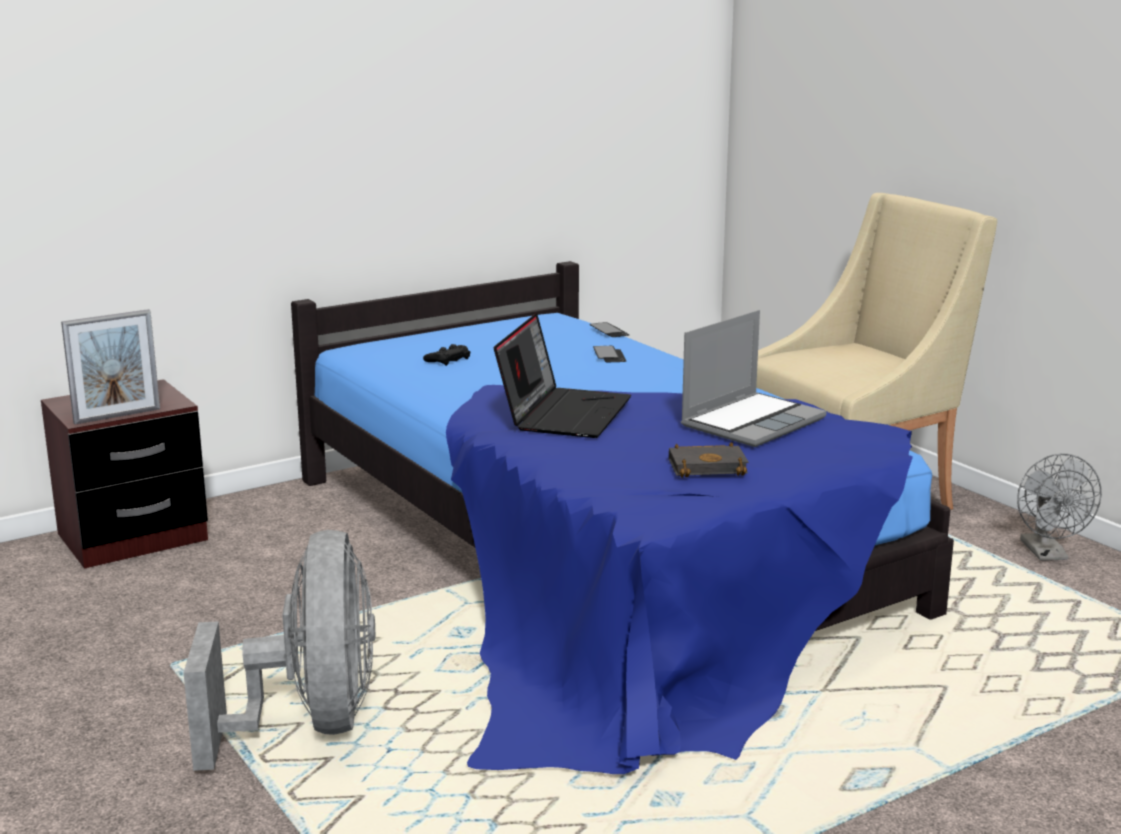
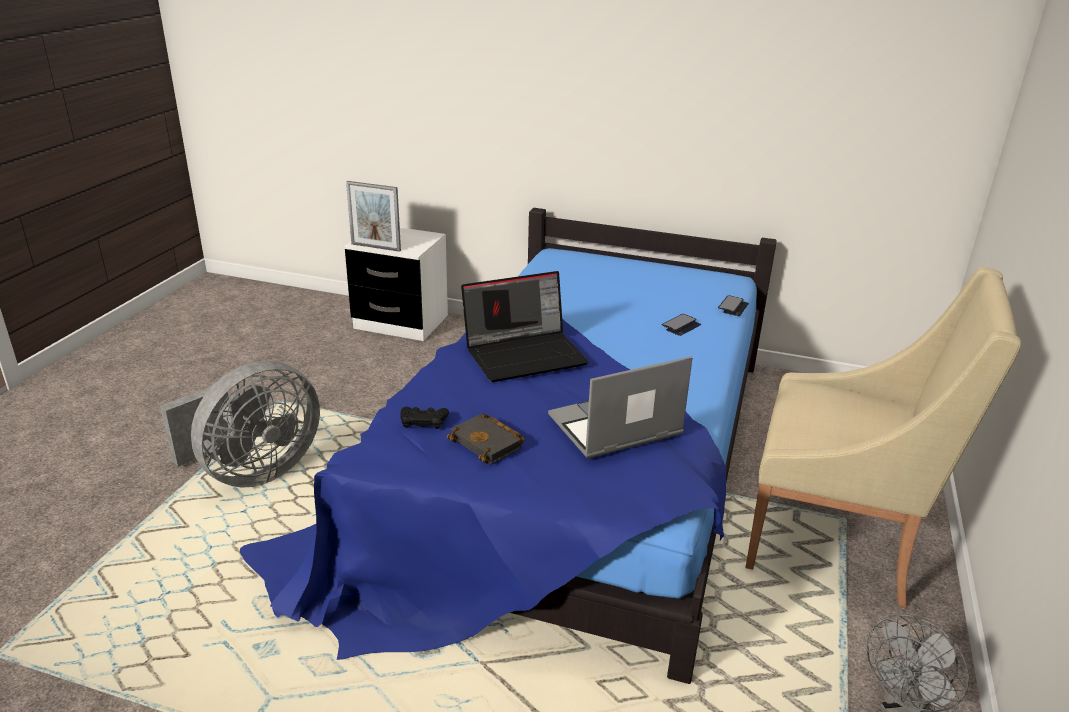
camera: 50 degrees right, 10 degrees up
(133, 538) = (401, 322): brown nightstand -> white nightstand
(447, 360) = (580, 283): black game controller -> black game controller (423, 421)
(752, 422) = (614, 427): laptop -> laptop turned 150 degrees clockwise

